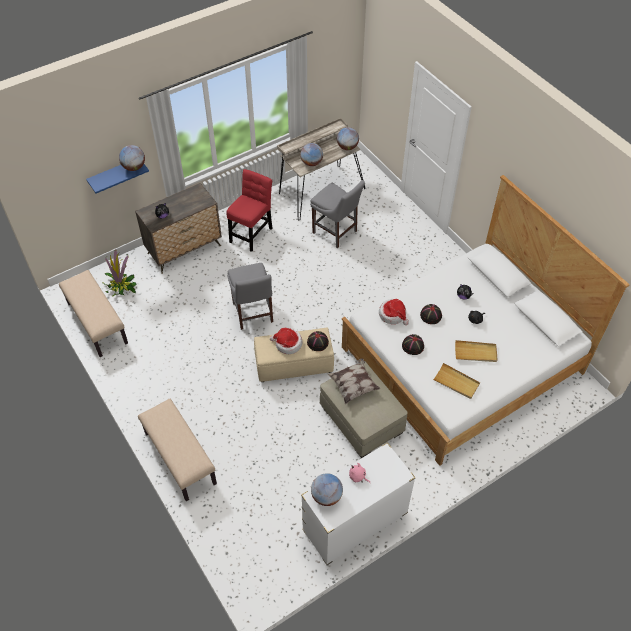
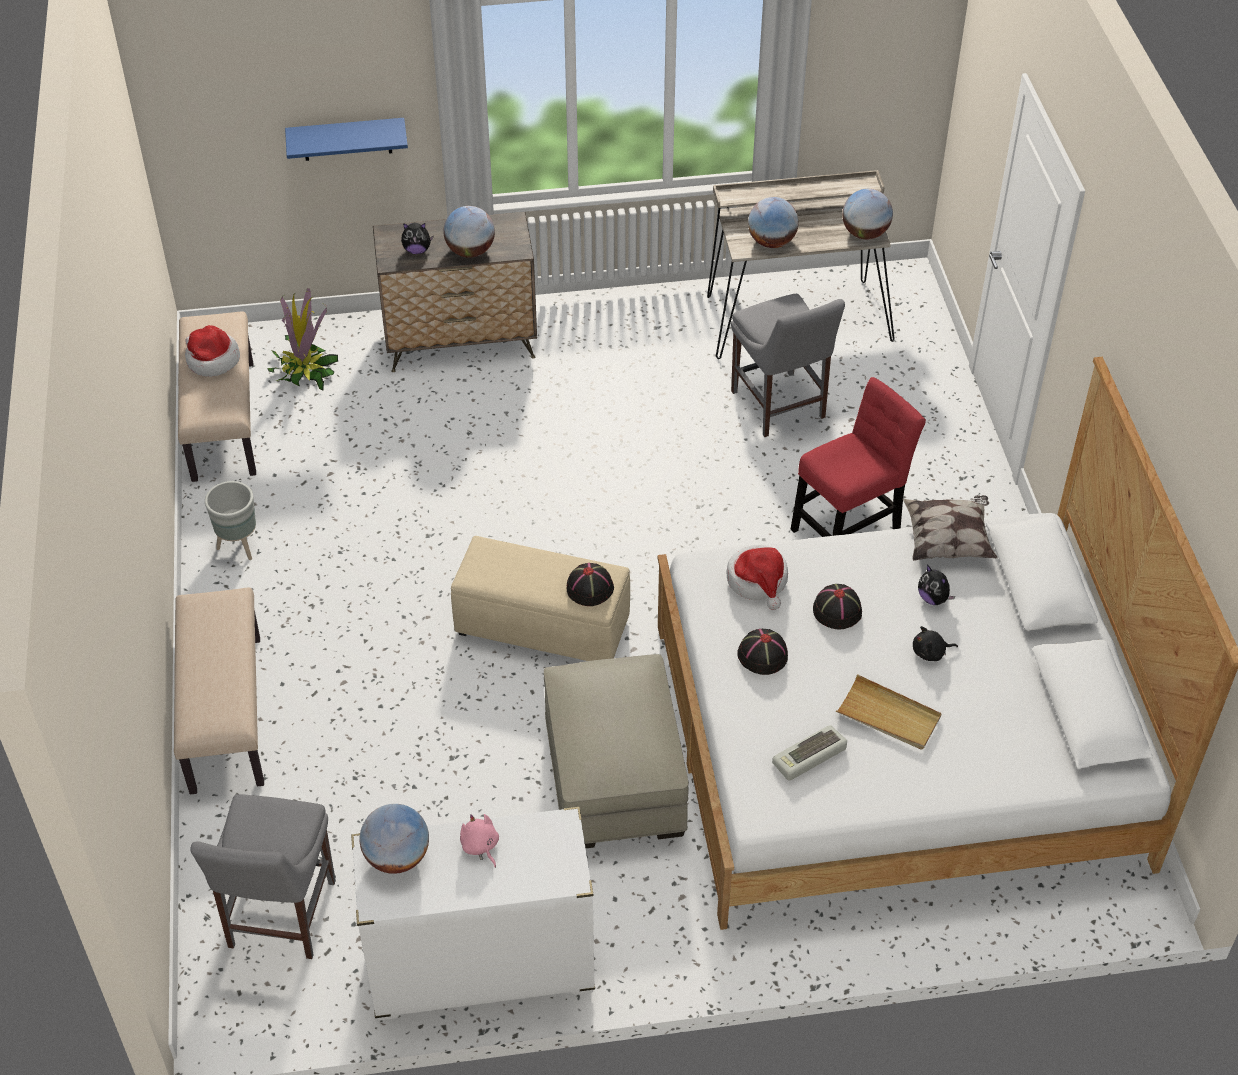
camera: 25 degrees right, 5 degrees down
(134, 167) = (383, 133): globe -> globe (470, 251)
(140, 379) = (239, 547): none -> grey planter
(252, 233) = (609, 353): red chair -> red chair (849, 526)
(253, 314) = (519, 504): grey chair -> grey chair (279, 919)
(287, 344) = (529, 570): hat -> hat (212, 360)
(353, 385) = (606, 692): pillow -> pillow (948, 541)
(456, 382) = (809, 757): beige tray -> keyboard

